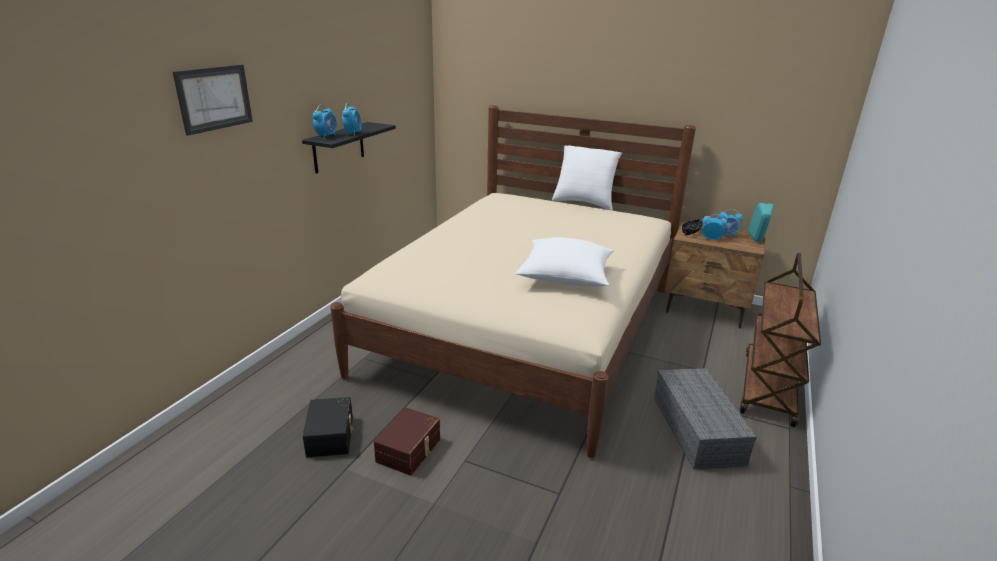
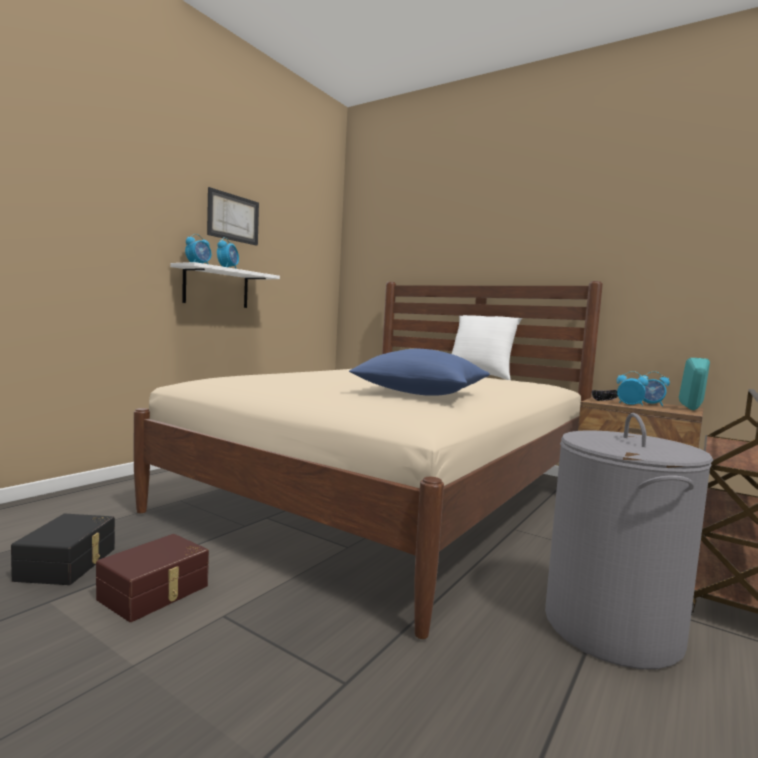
camera: 10 degrees right, 20 degrees down
(214, 98) = (65, 182): picture -> picture (233, 218)
(338, 147) = (216, 287): black shelf -> white shelf
(565, 276) = (421, 394): white pillow -> blue pillow
(698, 430) = (612, 628): grey storage box -> grey laundry basket

